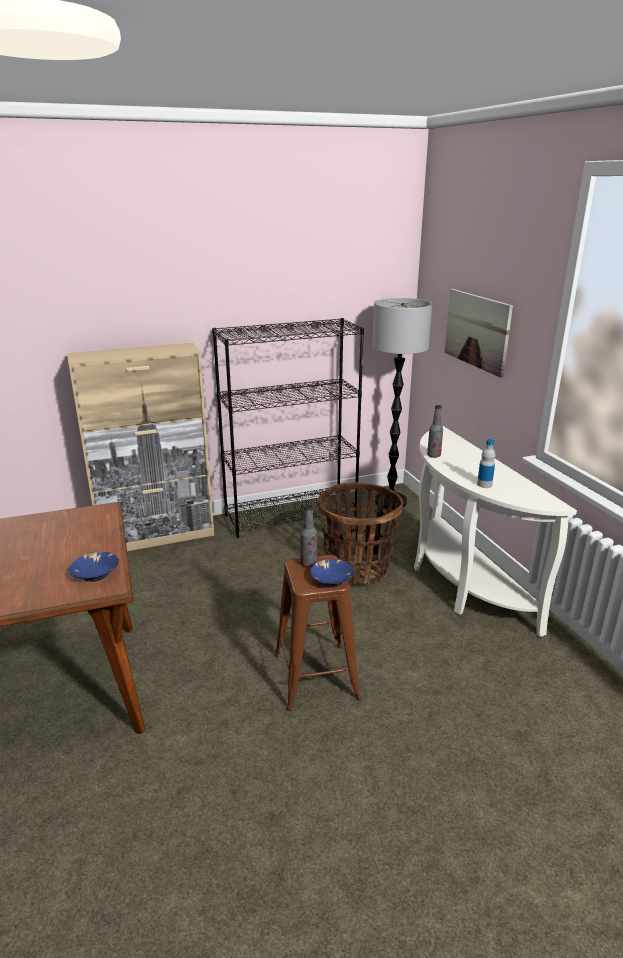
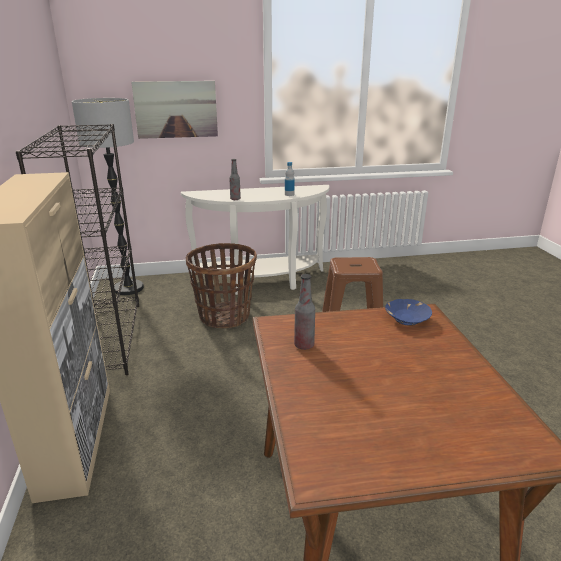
camera: 80 degrees left, 0 degrees up
(308, 563) = (343, 266): bottle -> bottle (304, 345)
(332, 579) = (365, 260): blue bowl -> none

